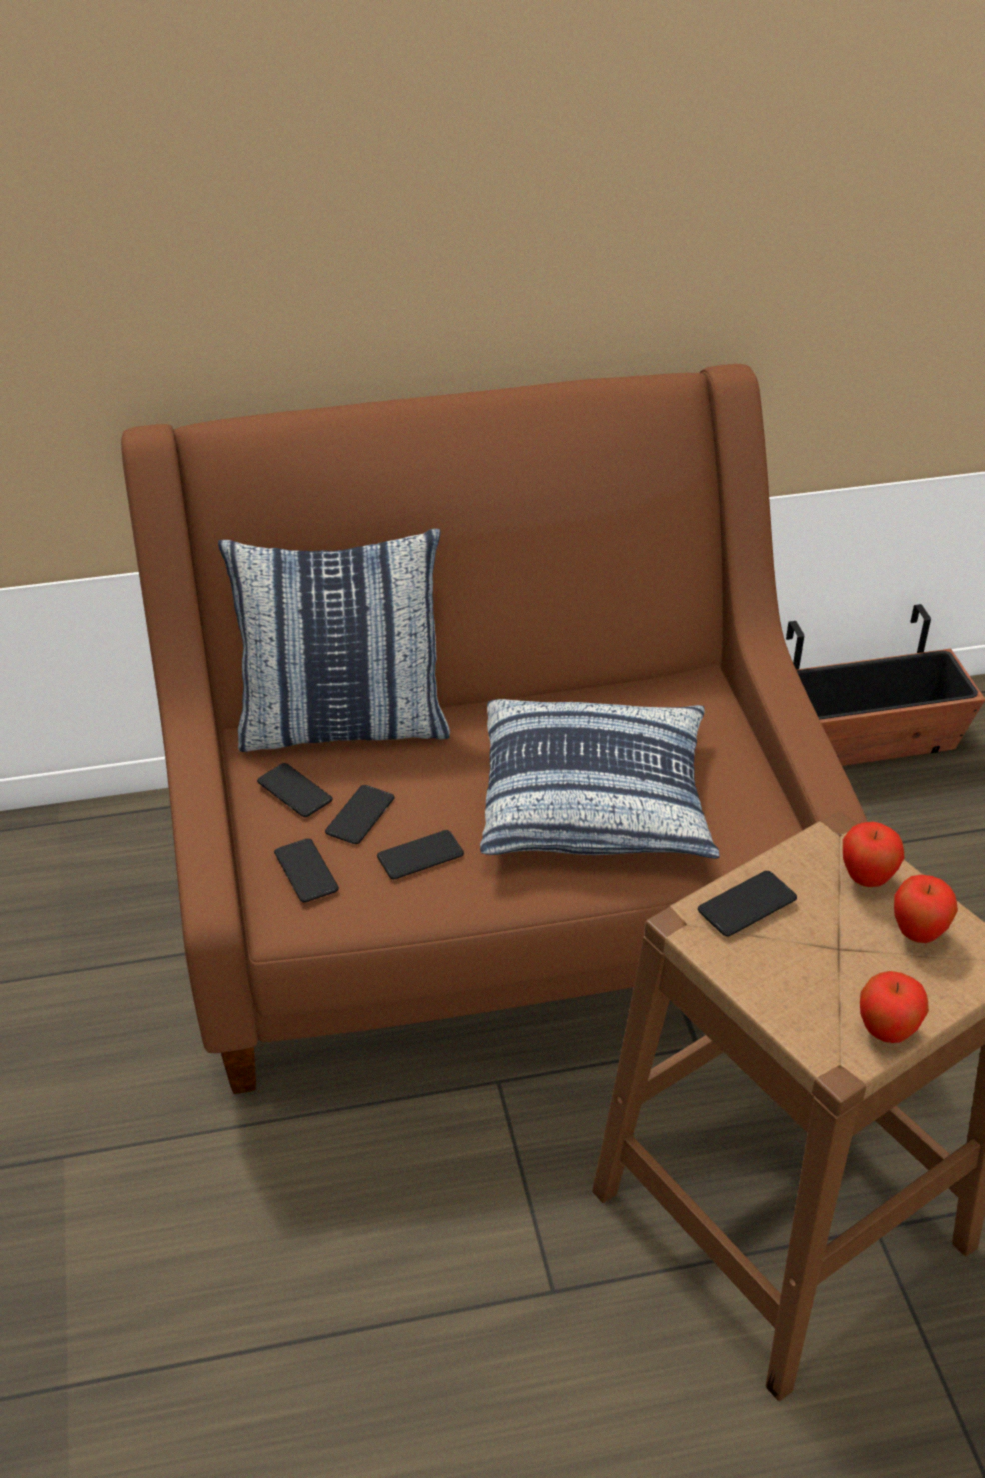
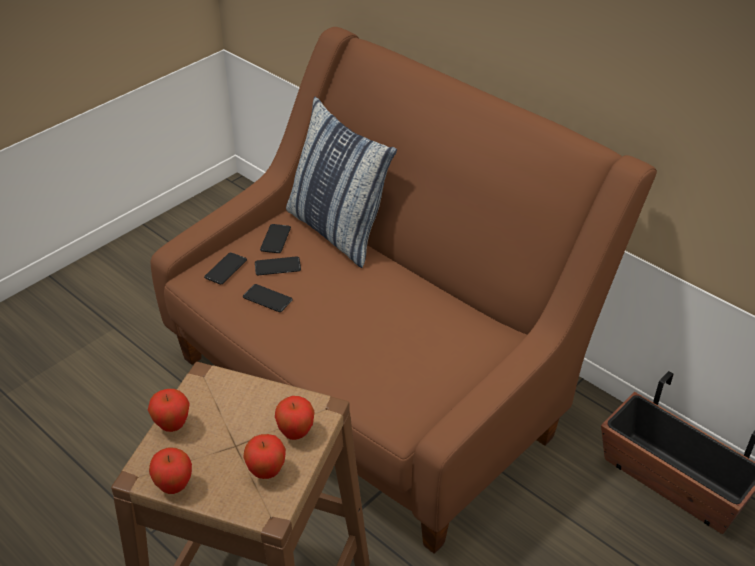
camera: 55 degrees right, 0 degrees up
(595, 801) = (364, 340): pillow -> none
(747, 905) = (235, 393): phone -> none
(765, 991) = (172, 425): none -> apple

